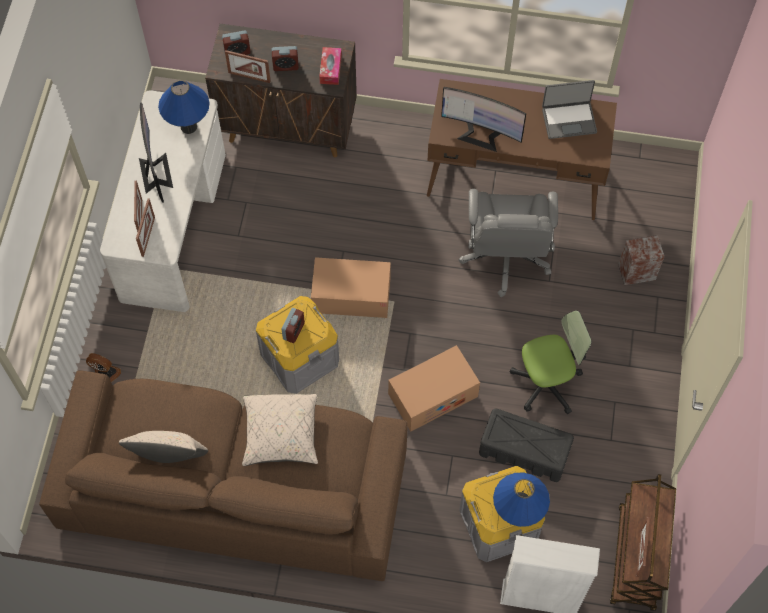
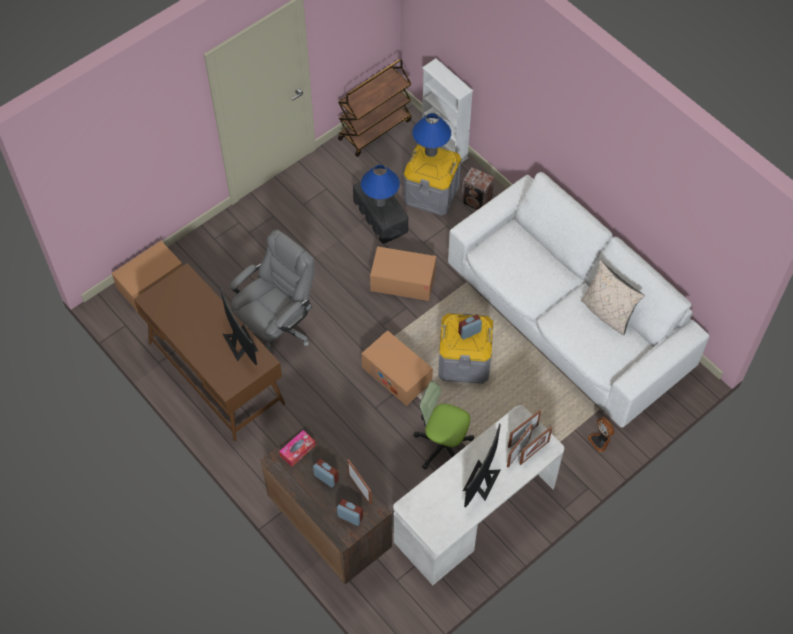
camera: 140 degrees left, 5 degrees down
(188, 127) = (430, 499): blue table lamp -> blue table lamp (380, 201)
(234, 486) = (567, 315): brown sofa -> white sofa
(281, 435) = (529, 278): beige pillow -> none
(546, 383) = (330, 241): office chair -> office chair (443, 445)
(569, 119) = (175, 310): laptop -> none
(635, 271) = (210, 261): speaker -> speaker (477, 202)
(639, 552) = (388, 88): picture frame -> picture frame (534, 452)
(663, 210) = (151, 283): none -> cardboard box

